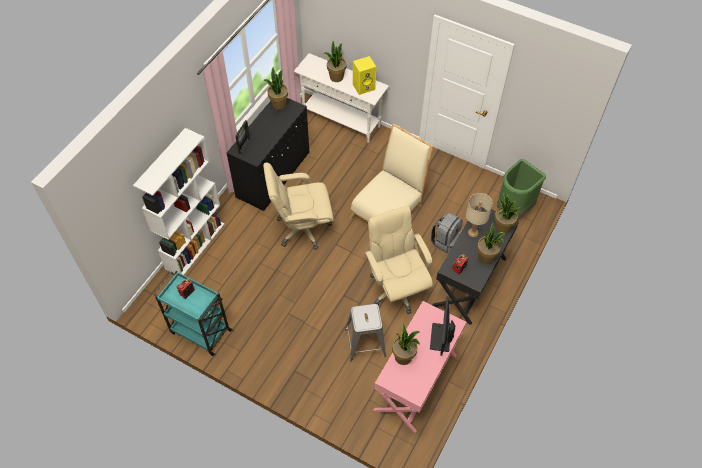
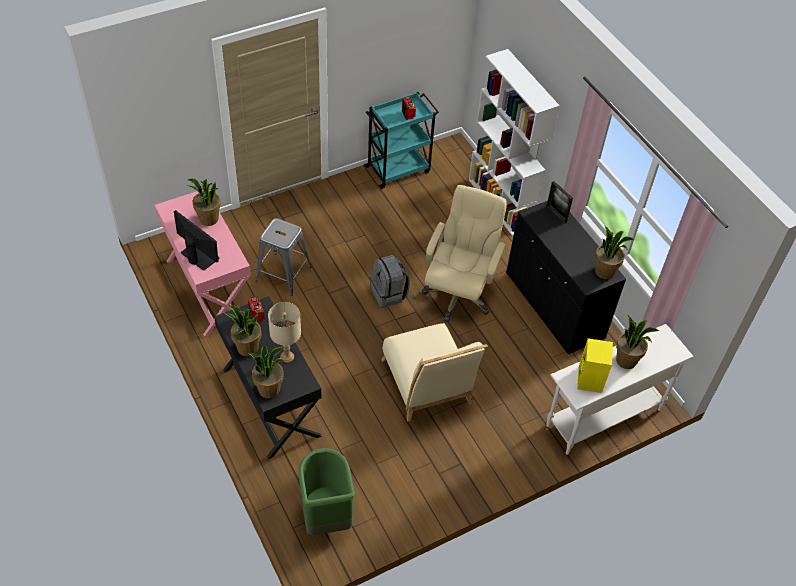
camera: 120 degrees right, 5 degrees down
(396, 288) = (320, 332): beige office chair -> none
(445, 241) = (340, 413): grey backpack -> grey backpack (389, 294)

